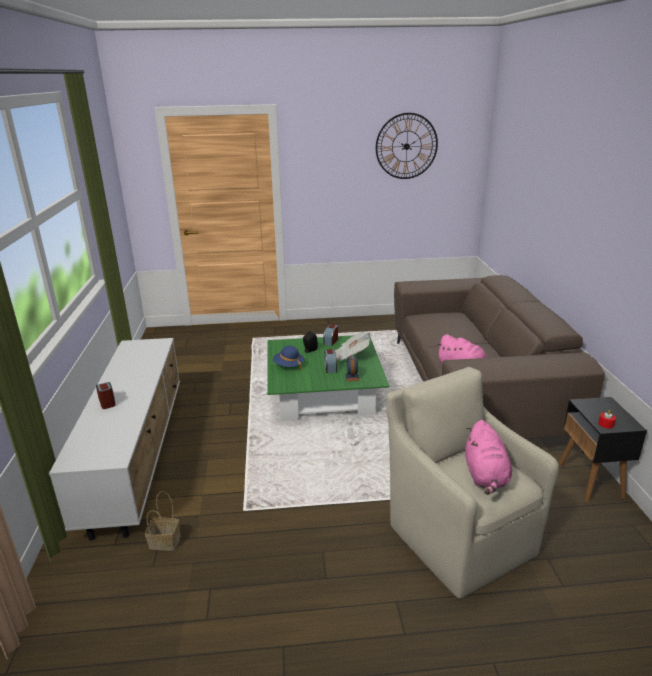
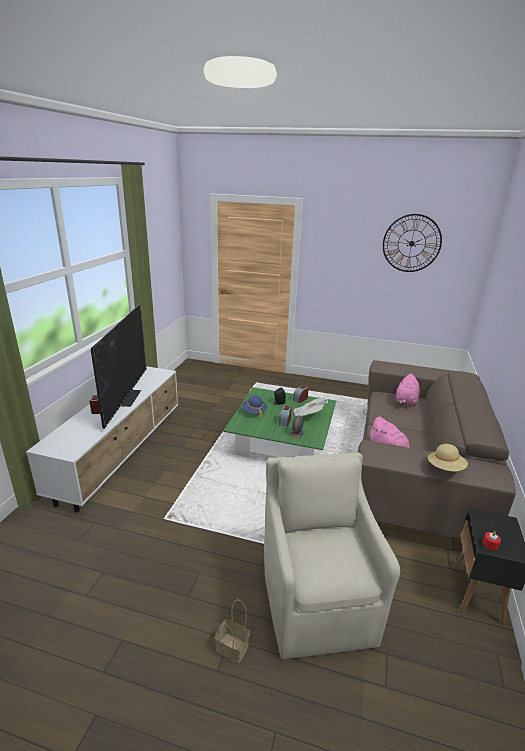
camera: 20 degrees right, 0 degrees up
(134, 380) = (127, 397): none -> television
(166, 541) = (98, 524): basket -> basket (233, 647)
(485, 476) = (330, 557): pink plush toy -> pink plush toy (406, 402)
(537, 366) = (445, 468): none -> beige hat

